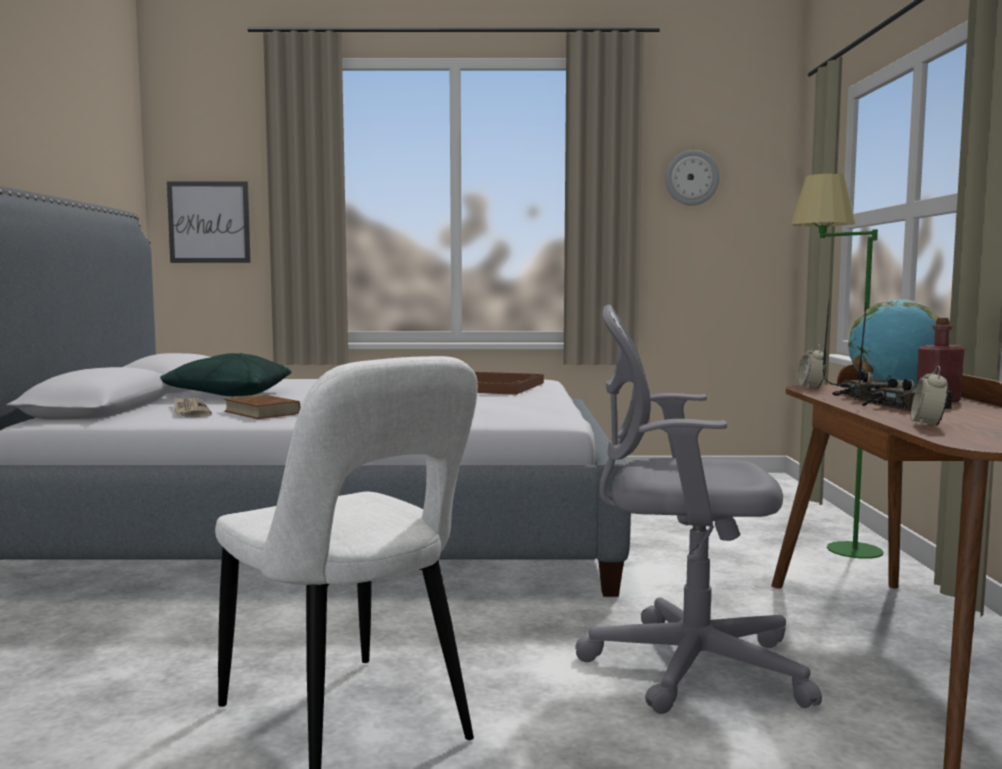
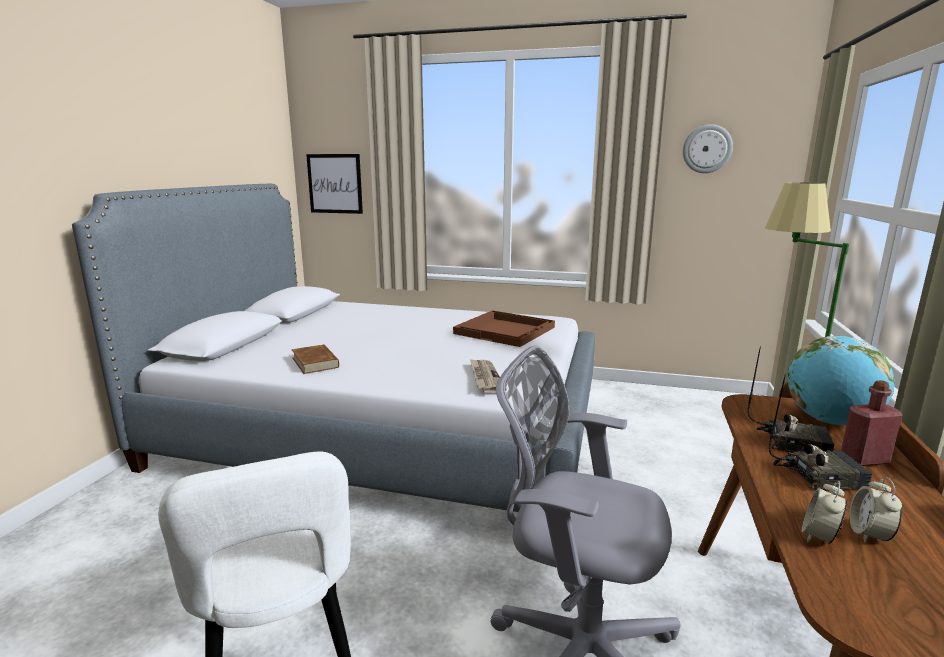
camera: 15 degrees right, 10 degrees up
(190, 410) = (272, 354): newspaper -> newspaper (485, 377)
(227, 395) = (317, 330): green pillow -> none
(810, 387) = (746, 404): alarm clock -> alarm clock (869, 534)

